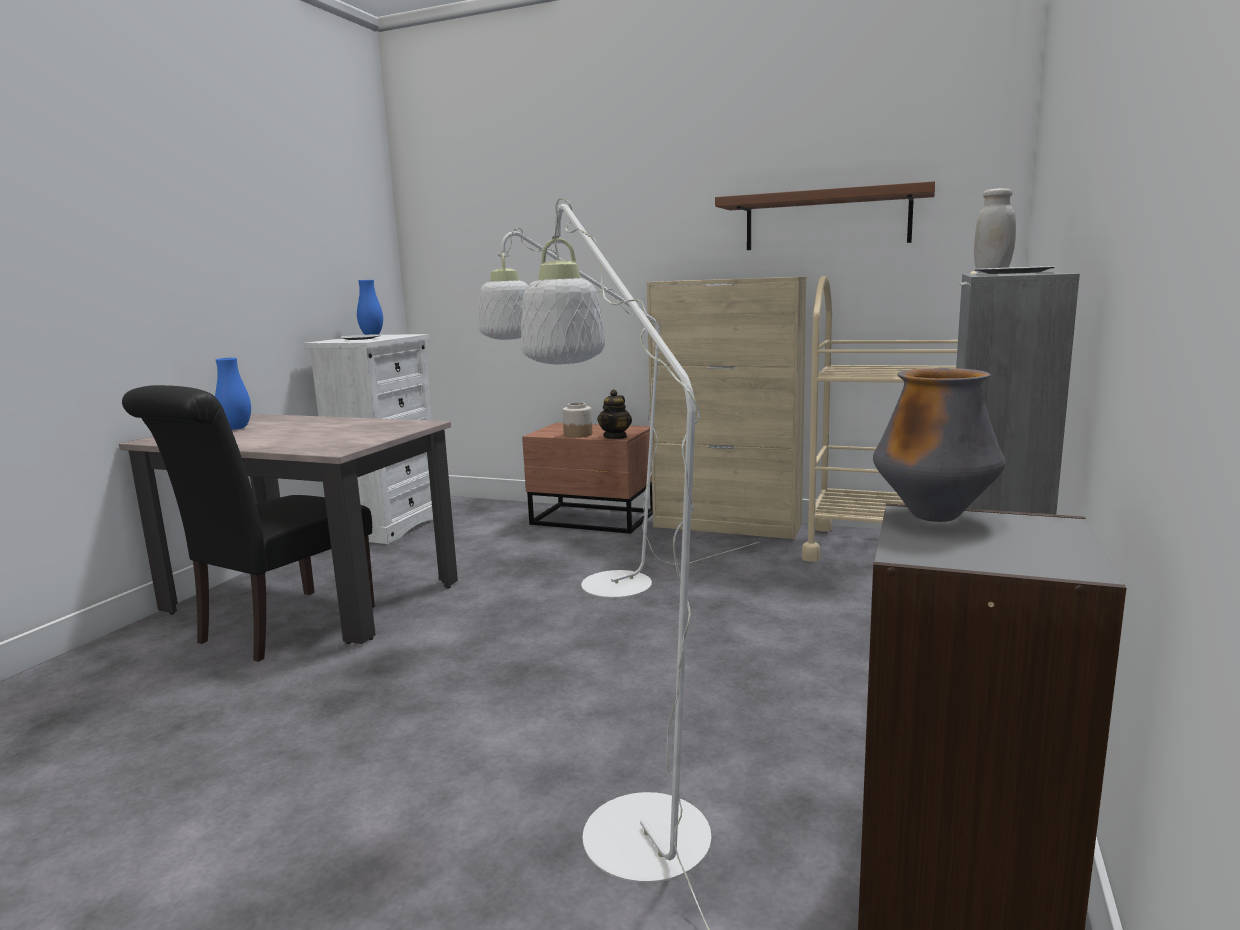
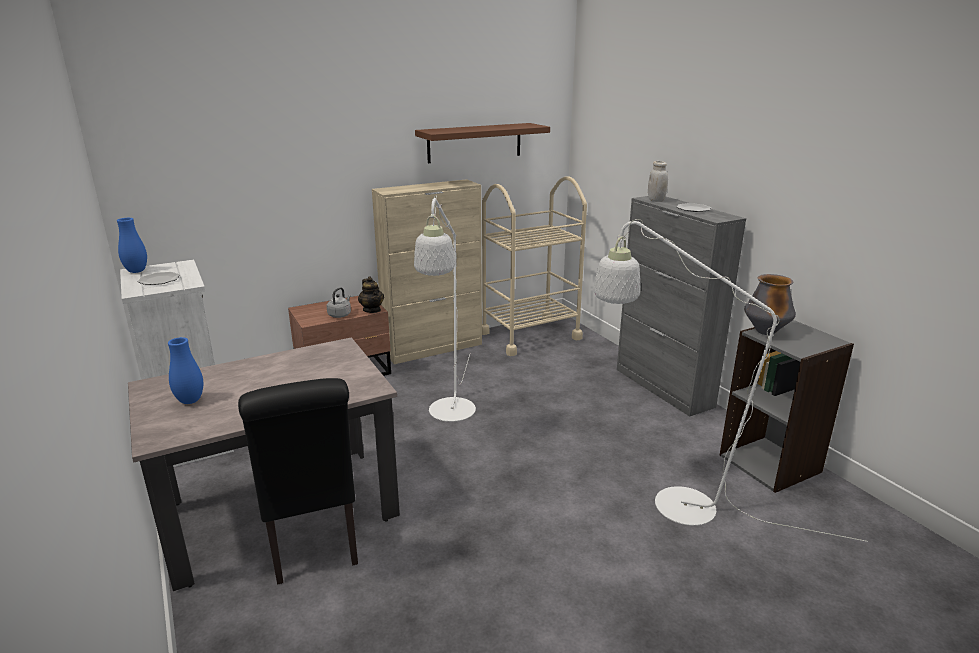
camera: 50 degrees left, 10 degrees up
(578, 434) = (340, 315): jar -> grey kettle

